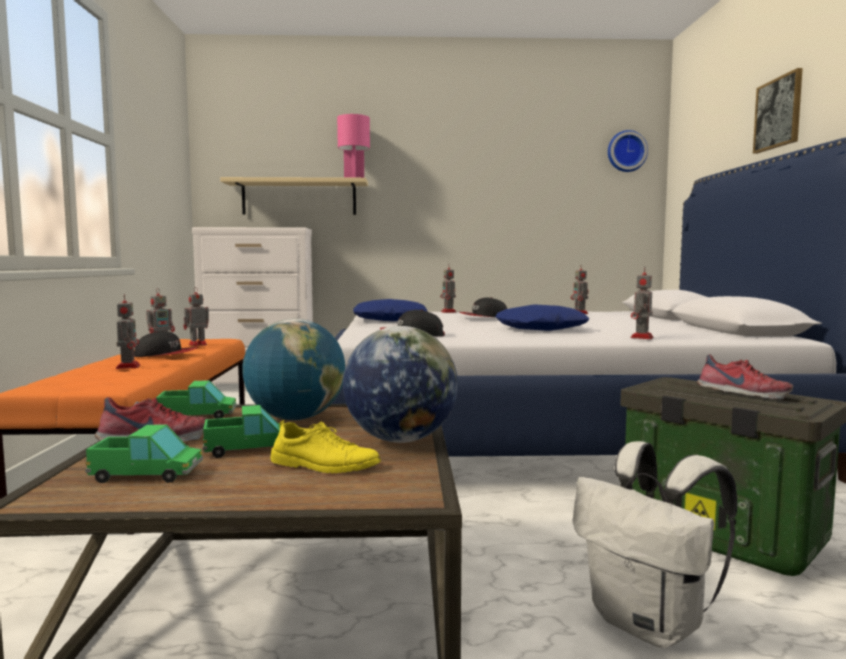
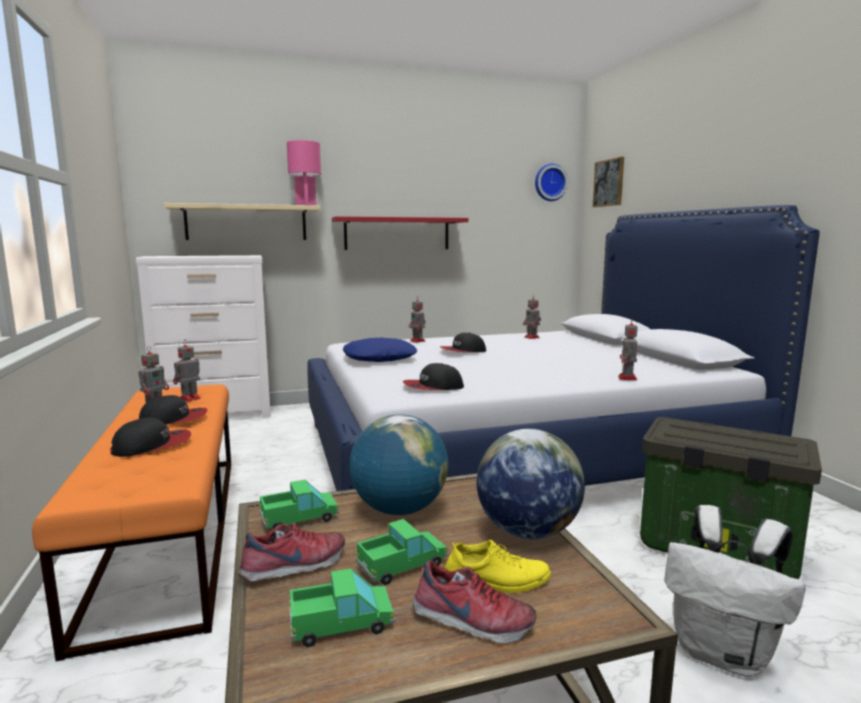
camera: 15 degrees left, 5 degrees up
(128, 366) = (152, 446): toy robot -> cap
(450, 208) = (397, 233): none -> red shelf
(540, 328) = (531, 368): blue pillow -> none
(742, 394) = (741, 439): shoe -> shoe (471, 622)
(778, 113) = (701, 170): picture -> picture (609, 183)

